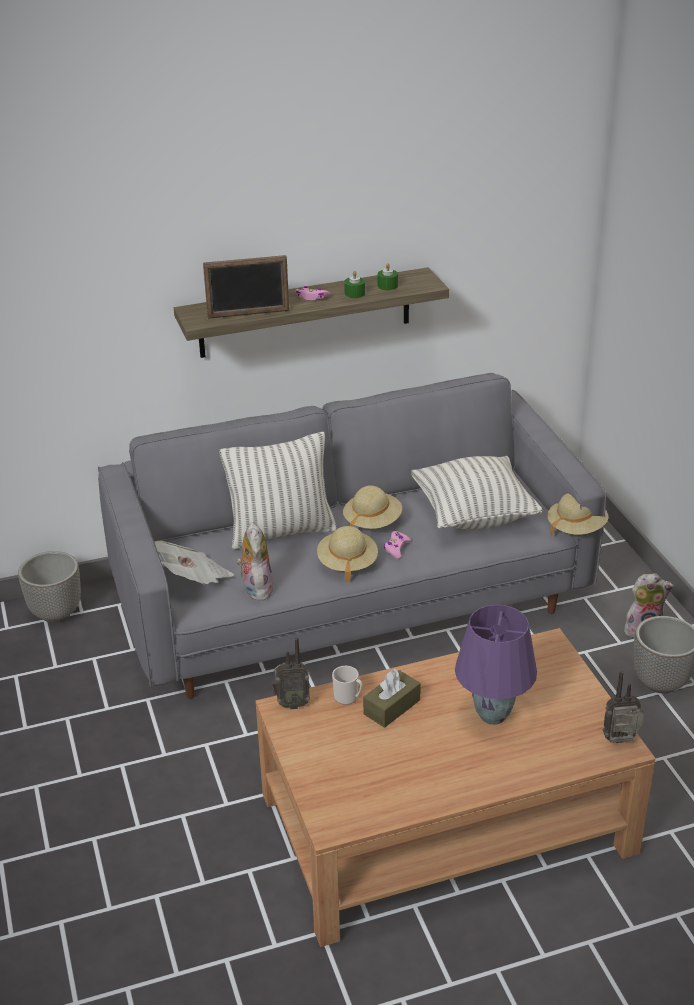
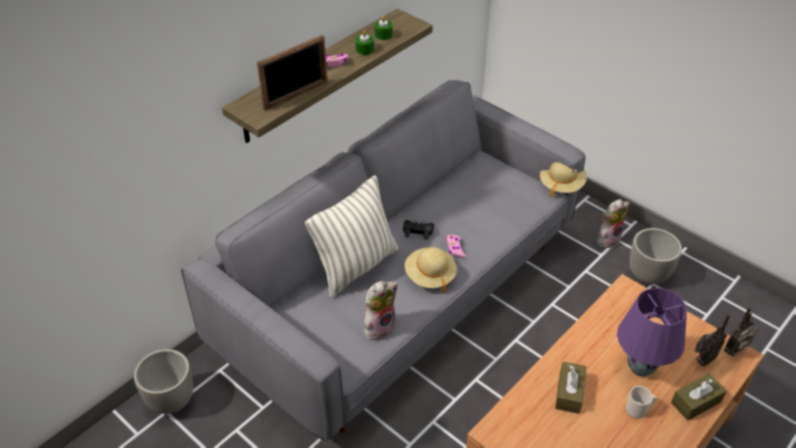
camera: 30 degrees left, 10 degrees up
(192, 580) = (322, 340): newspaper -> none
(256, 588) = (379, 327): plush toy -> plush toy turned 90 degrees clockwise
(291, 704) = (497, 424): radio -> radio (702, 361)
(348, 698) = (533, 399): mug -> mug (638, 410)
(372, 522) = (418, 231): beige hat -> black game controller
(473, 515) = (484, 199): pillow -> none
(525, 767) = (696, 402): none -> brown tissue box

